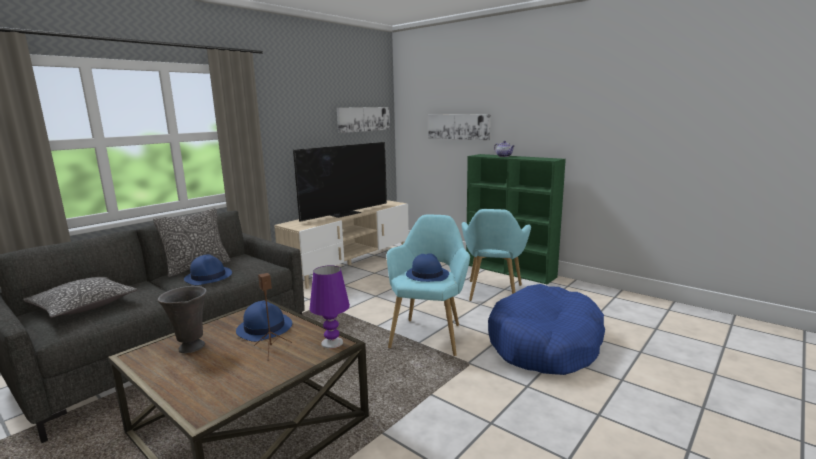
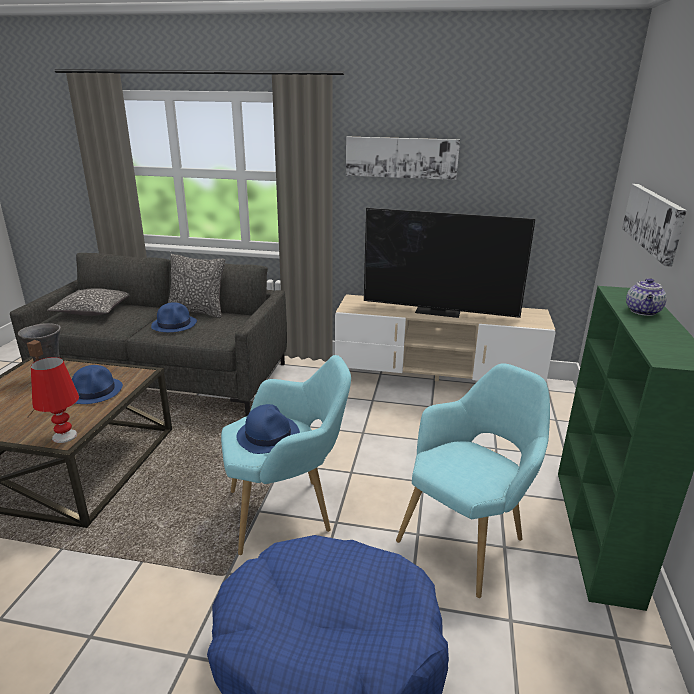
camera: 60 degrees right, 10 degrees up
(332, 343) = (64, 436): purple table lamp -> red table lamp
(363, 119) = (533, 174): picture -> picture (401, 157)
(493, 294) = (468, 538): turquoise armchair -> turquoise armchair turned 150 degrees clockwise

